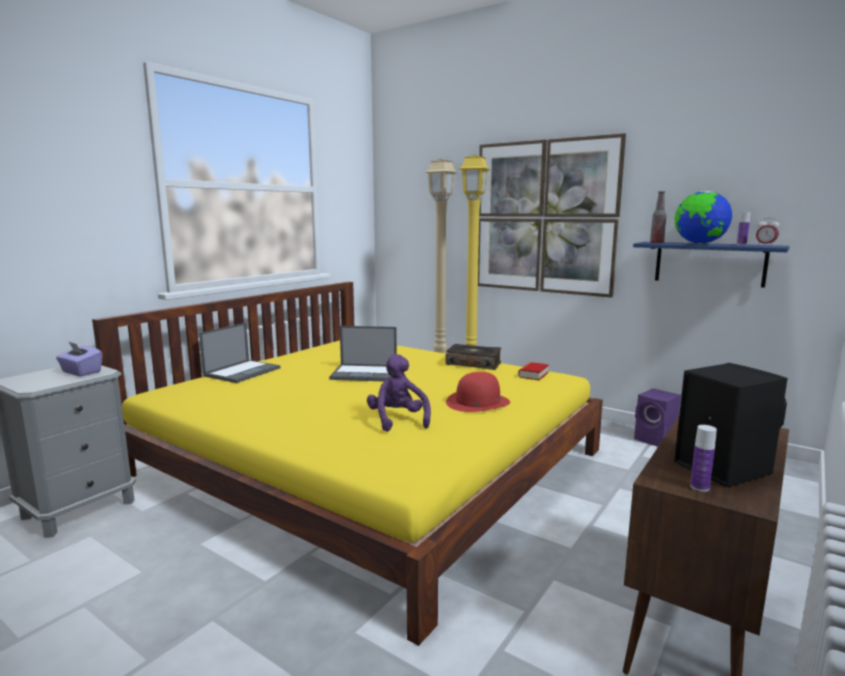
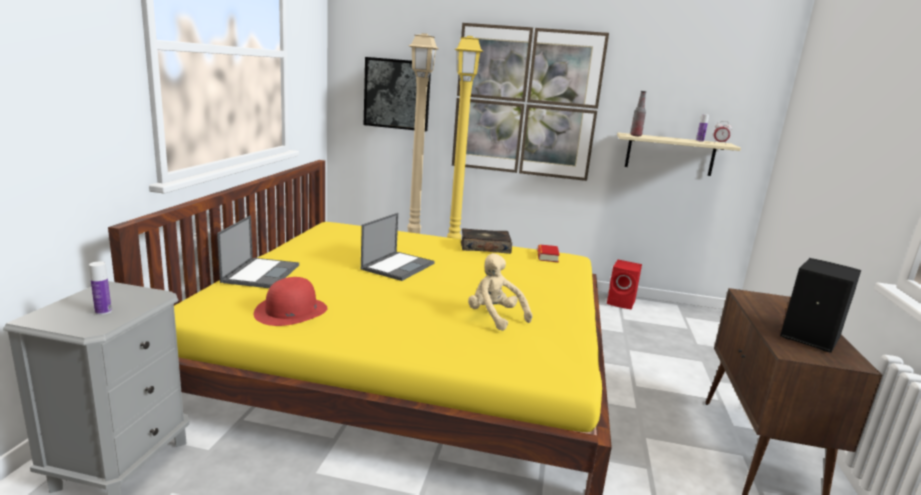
camera: 25 degrees left, 5 degrees up
(81, 372) = (125, 298): purple tissue box -> none
(365, 373) = (398, 266): laptop -> laptop turned 45 degrees counterclockwise
(398, 420) = (494, 317): purple plush toy -> beige plush toy
(428, 220) = (397, 94): none -> picture
(477, 402) = (536, 290): red hat -> red hat (291, 311)
(656, 439) = (622, 303): purple speaker -> red speaker
(699, 244) = (669, 138): globe -> none
(699, 487) = (816, 355): bottle -> bottle (103, 311)
(709, 263) = (670, 154): blue shelf -> beige shelf

